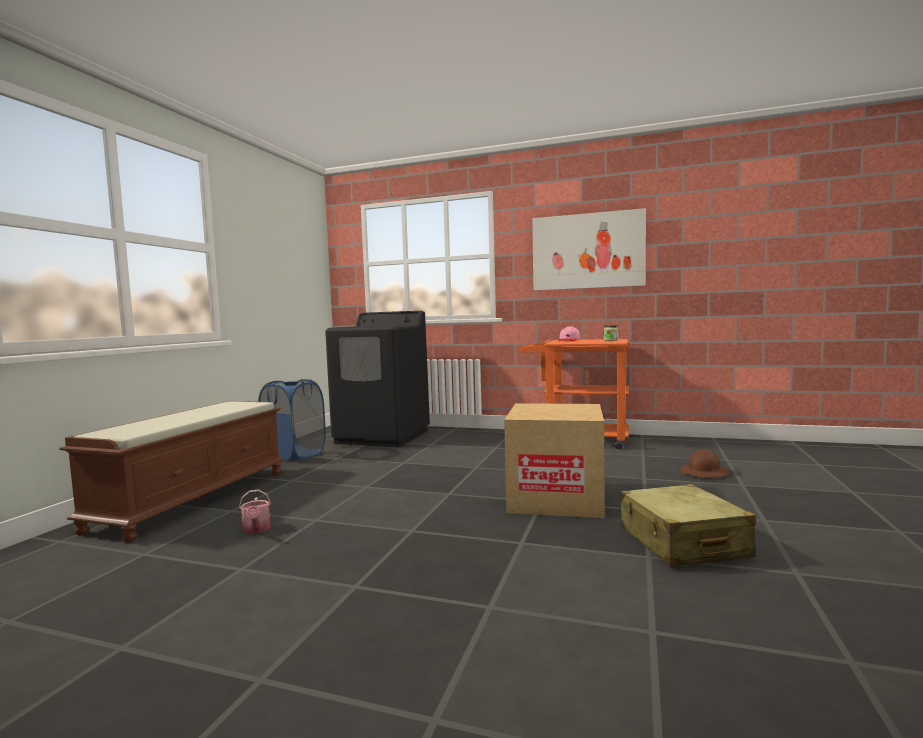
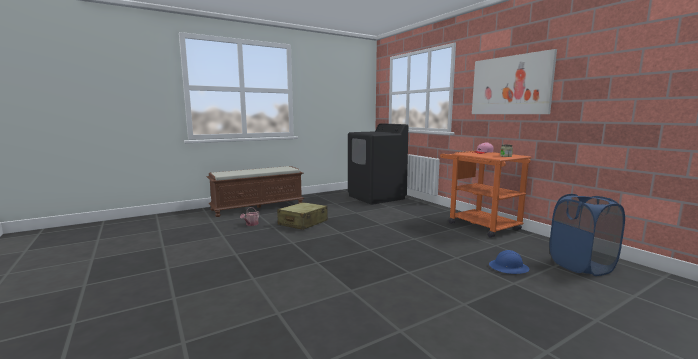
camera: 40 degrees right, 5 degrees up
(295, 455) = (323, 197): blue laundry basket -> blue laundry basket (581, 266)
(556, 498) = (379, 250): cardboard box -> none
(682, 543) = (383, 292): beige suitcase -> beige suitcase (303, 223)
(704, 472) = (508, 268): brown hard hat -> blue hard hat

